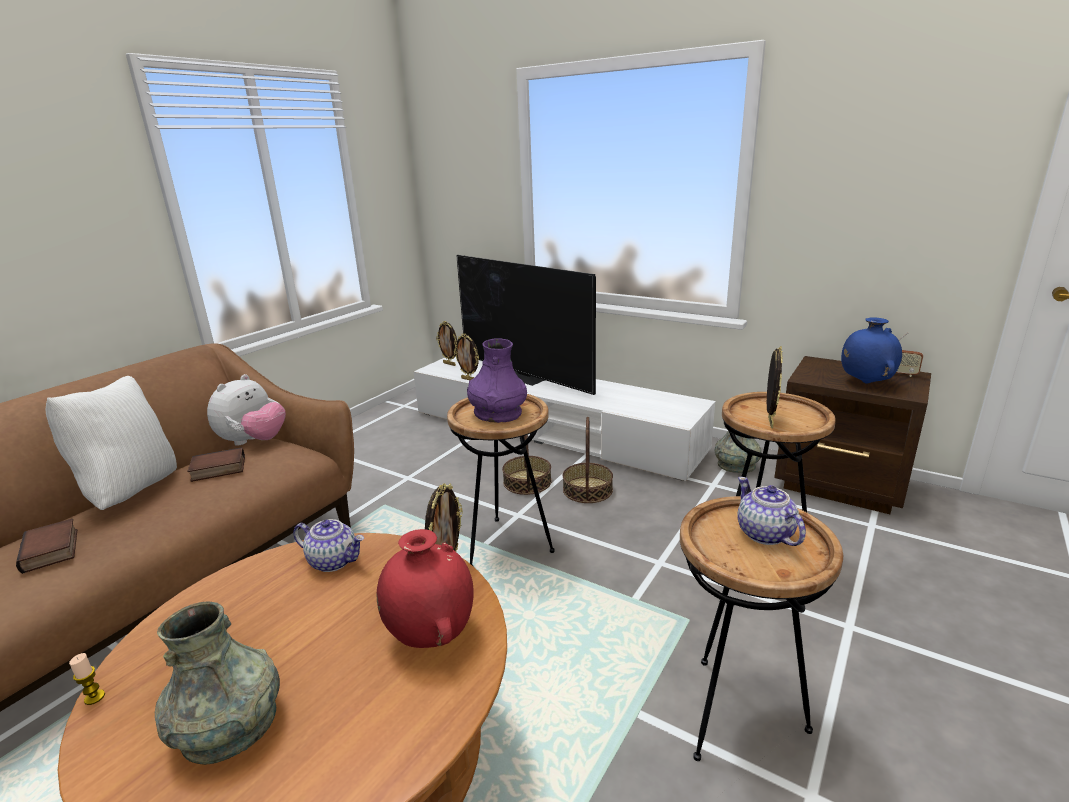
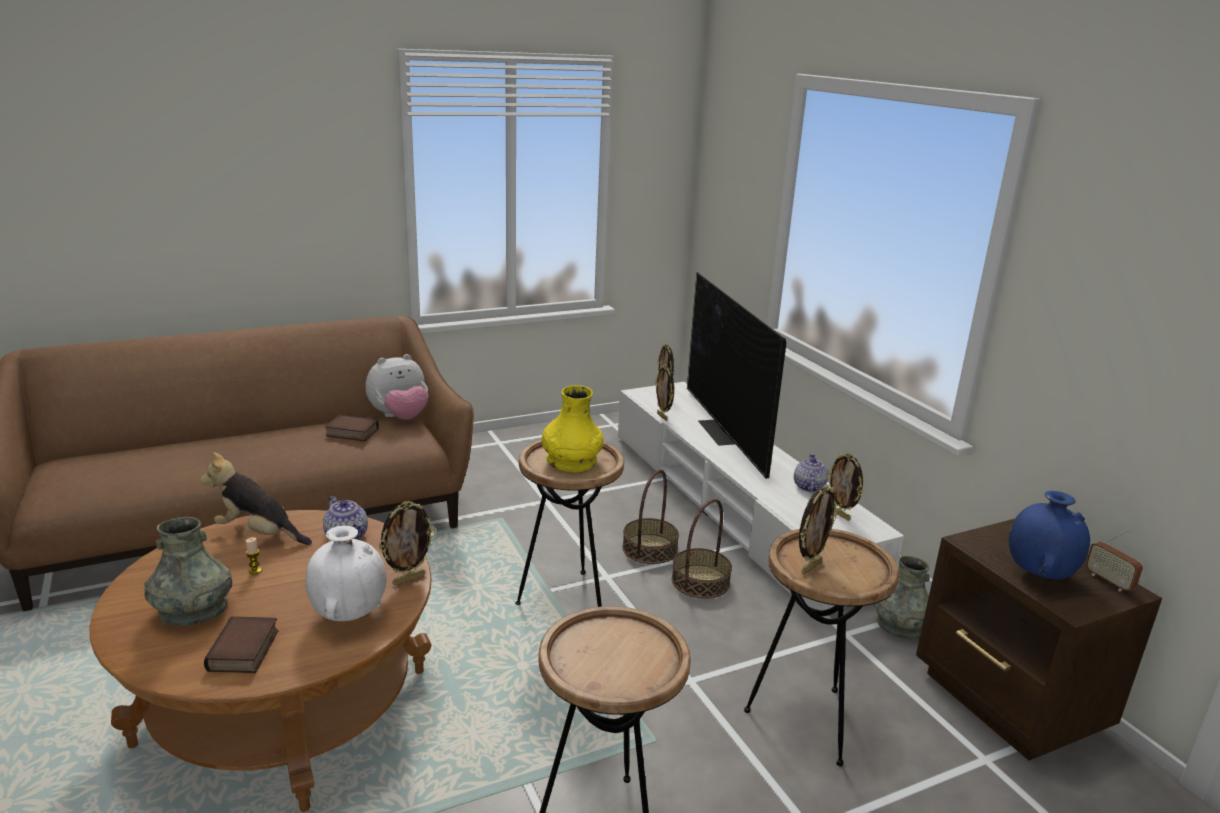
camera: 30 degrees right, 0 degrees up
(53, 550) = (207, 456): book -> book (245, 651)
(94, 697) = (149, 560): candle -> candle (255, 571)
(131, 491) = (286, 429): white pillow -> none
(223, 602) = (259, 534): none -> plush toy
(431, 634) = (349, 615): red vase -> white vase
(498, 413) = (571, 461): purple vase -> yellow vase
(665, 402) = (840, 515): none -> picture frame
(765, 534) = (628, 653): teapot -> teapot (808, 487)

